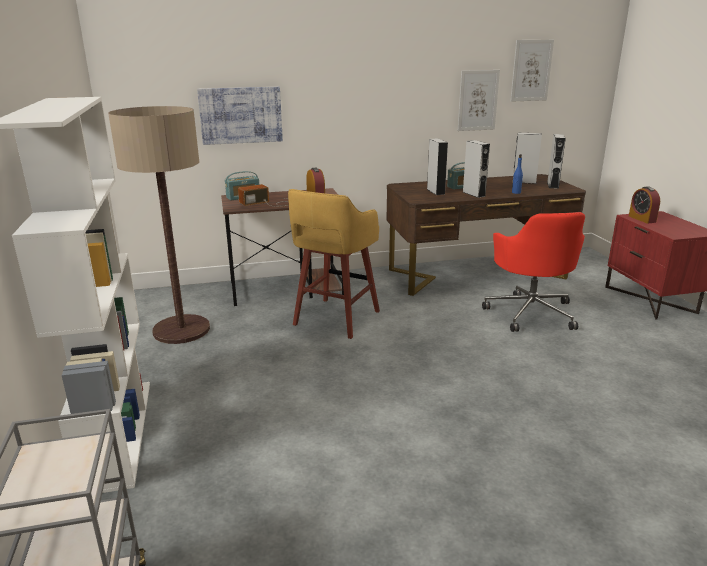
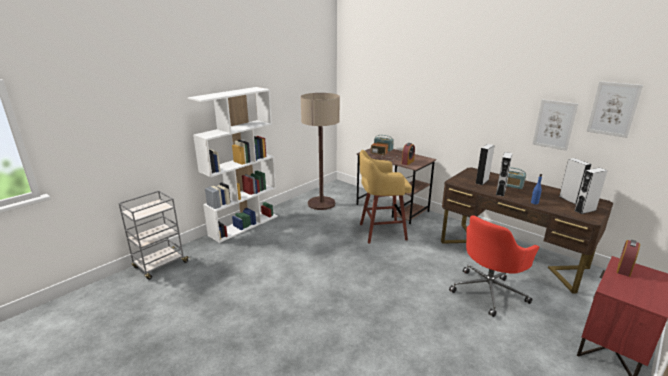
camera: 55 degrees right, 0 degrees up
(241, 115) = (394, 104): picture -> none

